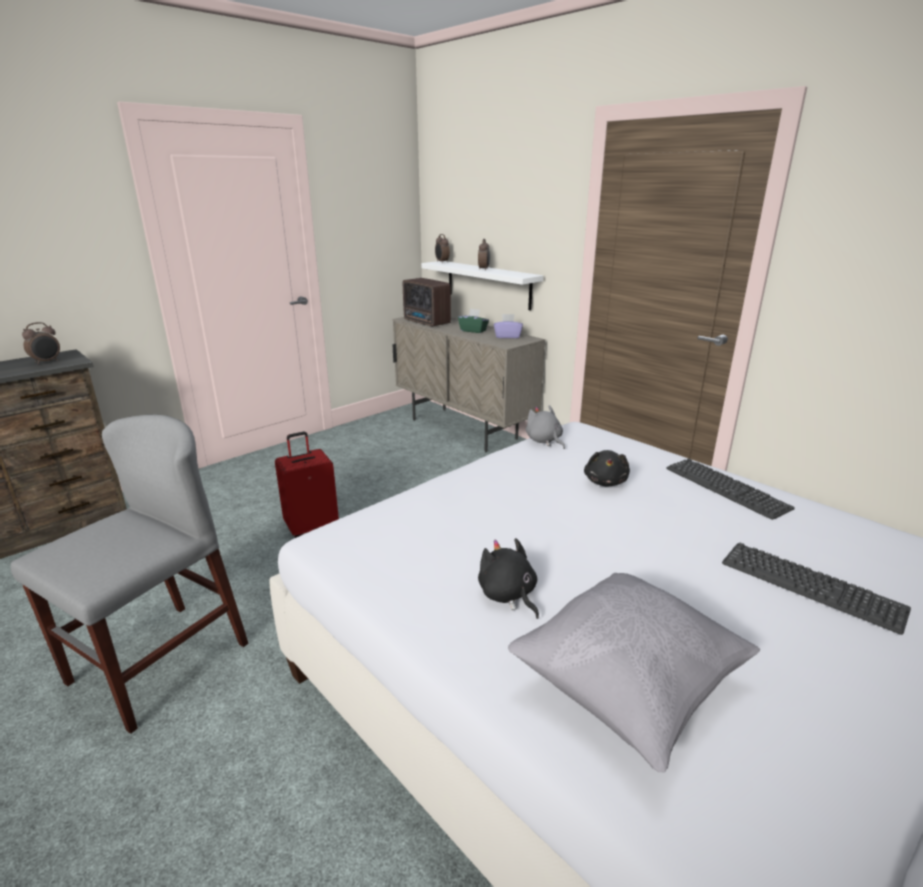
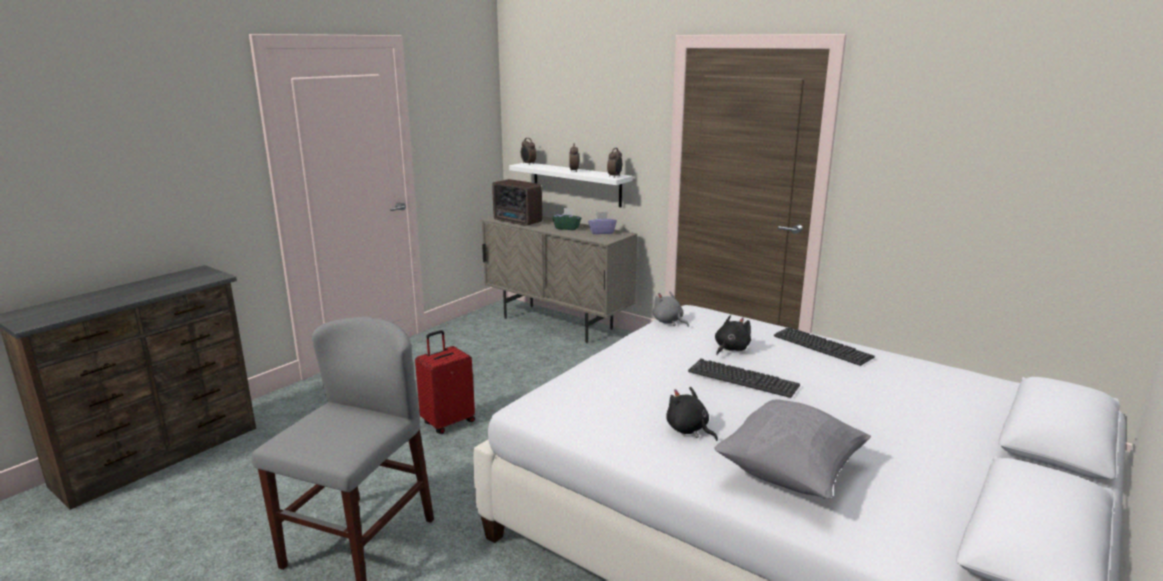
camera: 10 degrees left, 5 degrees down
(47, 362) = (190, 278): alarm clock -> alarm clock (615, 176)
(605, 482) = (730, 349): black plush toy -> black plush toy turned 135 degrees counterclockwise
(810, 586) = (893, 404): keyboard -> keyboard (742, 379)

